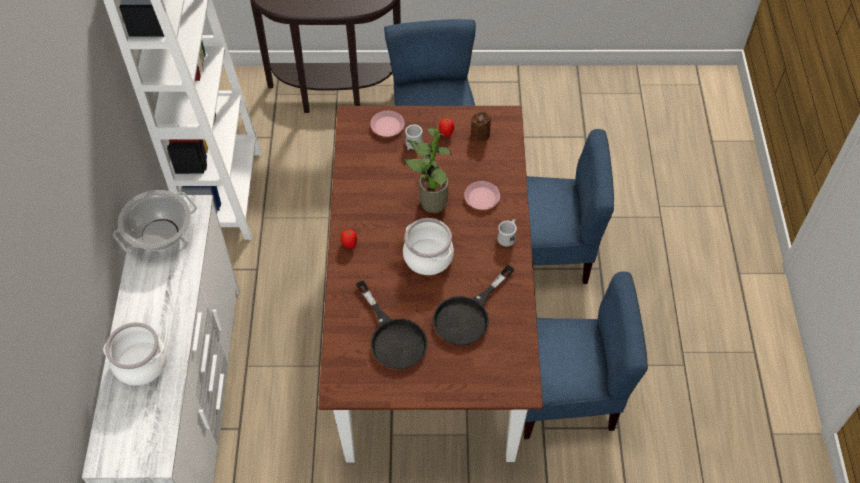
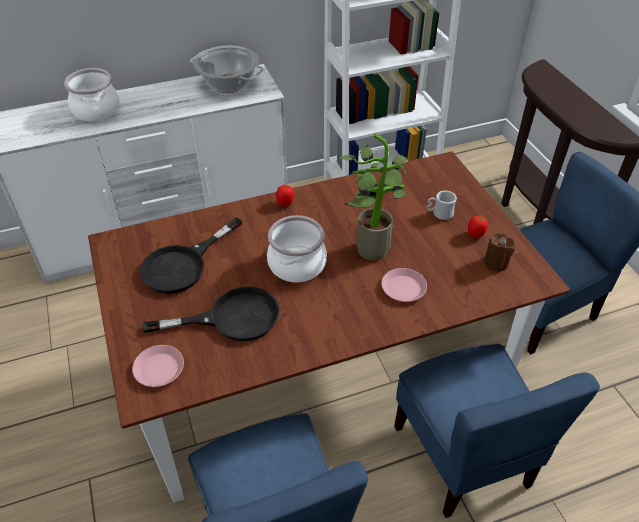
camera: 70 degrees right, 10 degrees down
(387, 126) = (451, 189): pink plate -> pink plate (159, 369)
(468, 315) = (231, 318): black frying pan -> black frying pan turned 150 degrees clockwise
(507, 237) = (359, 326): white mug -> none

